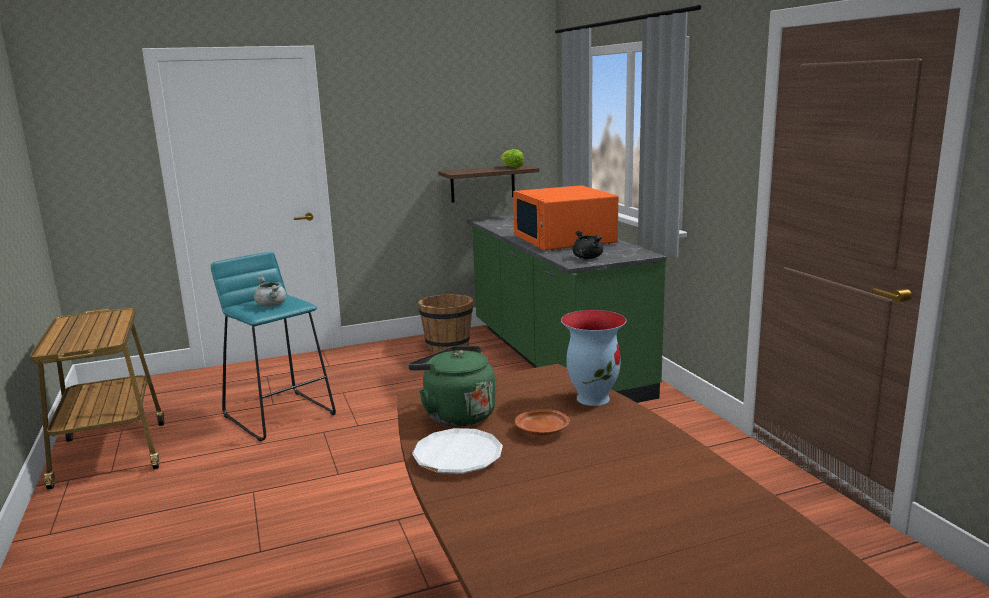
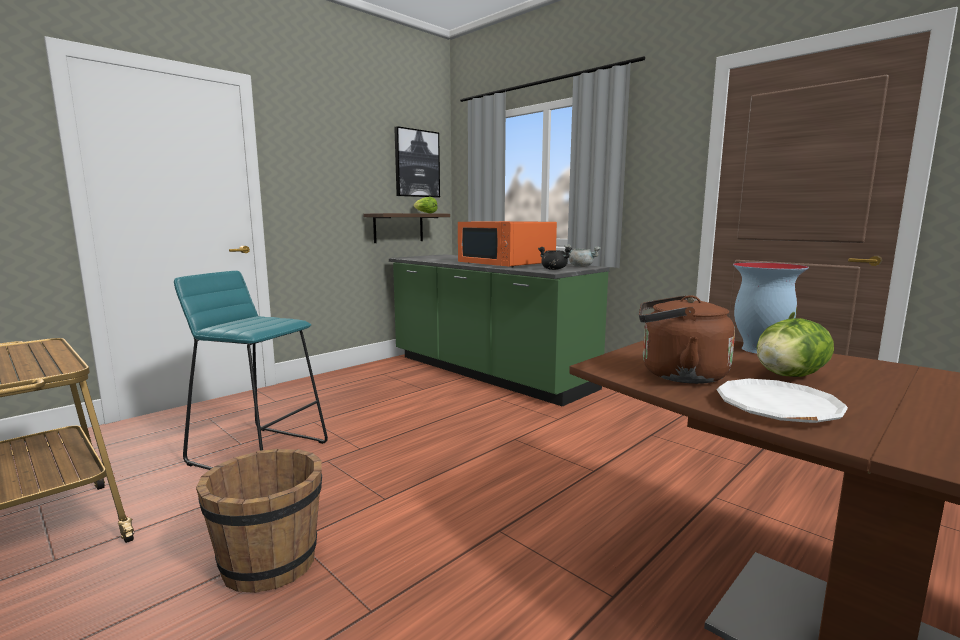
camera: 25 degrees left, 5 degrees down
(272, 305) = (259, 323): grey cooking pot -> grey cooking pot (581, 266)
(448, 346) = (383, 373): brown bucket -> brown bucket (270, 562)
(456, 414) = (677, 375): green kettle -> brown kettle
(507, 108) = (416, 163): none -> picture
(543, 431) = (788, 376): brown plate -> lettuce

